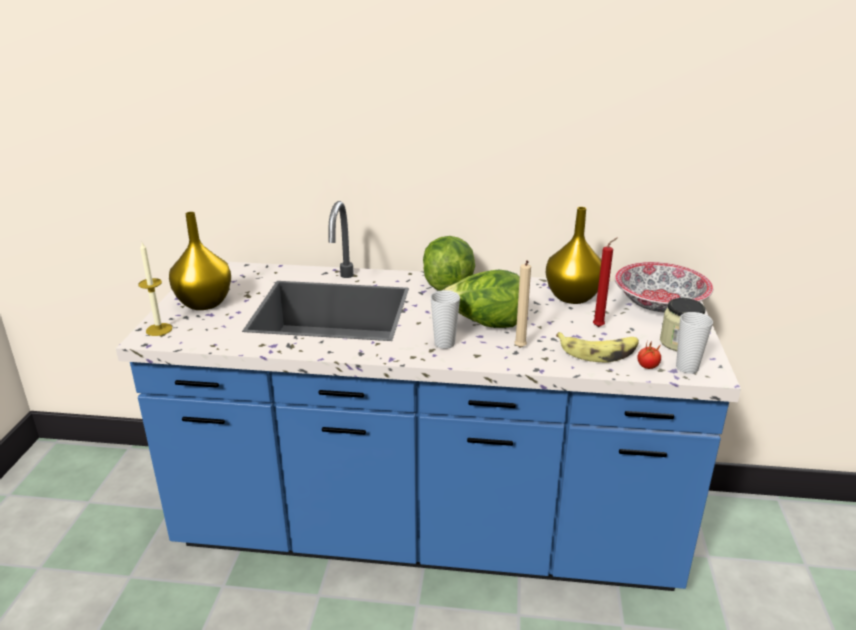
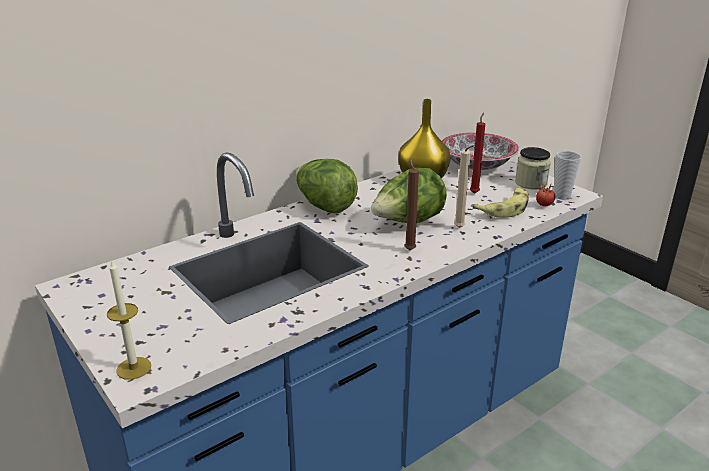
camera: 45 degrees left, 0 degrees up
(204, 303) = (133, 320): yellow vase -> none
(444, 343) = (409, 249): cup -> brown candle

